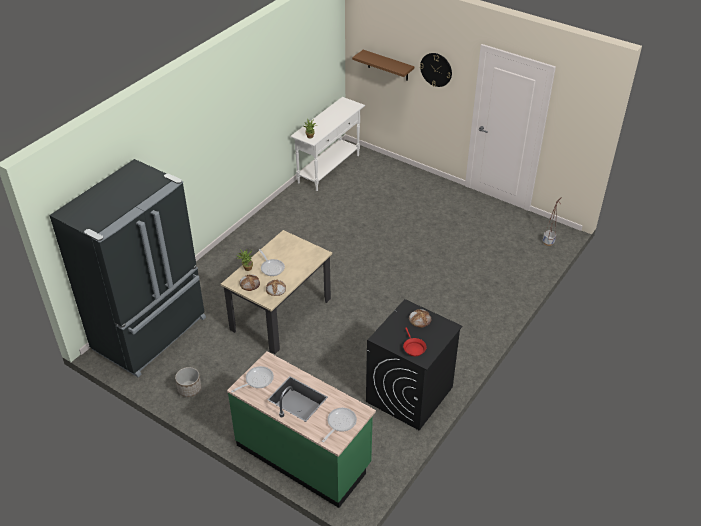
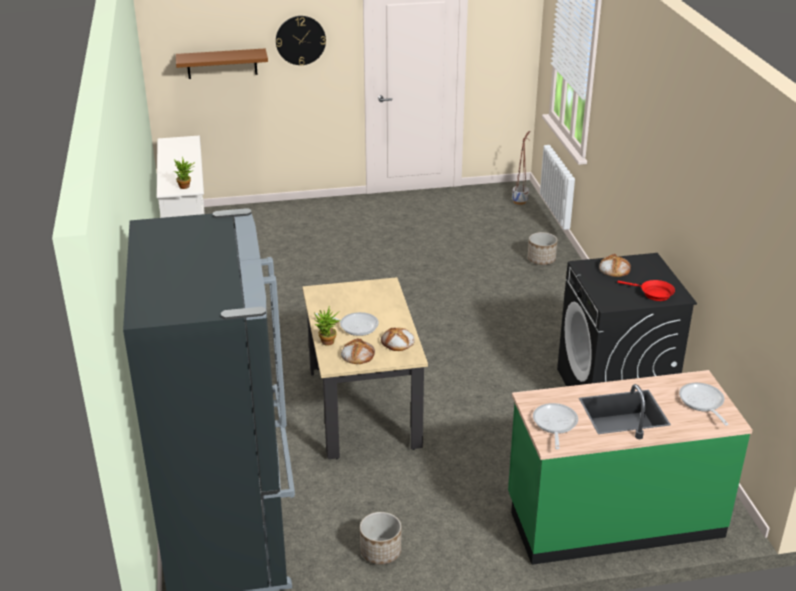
camera: 45 degrees left, 10 degrees down
(498, 289) = (541, 259): none -> planter

